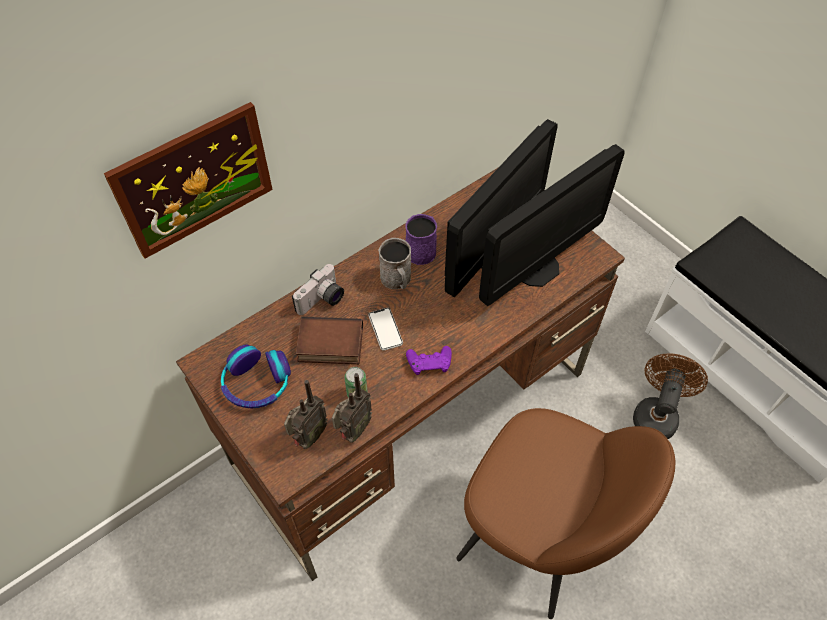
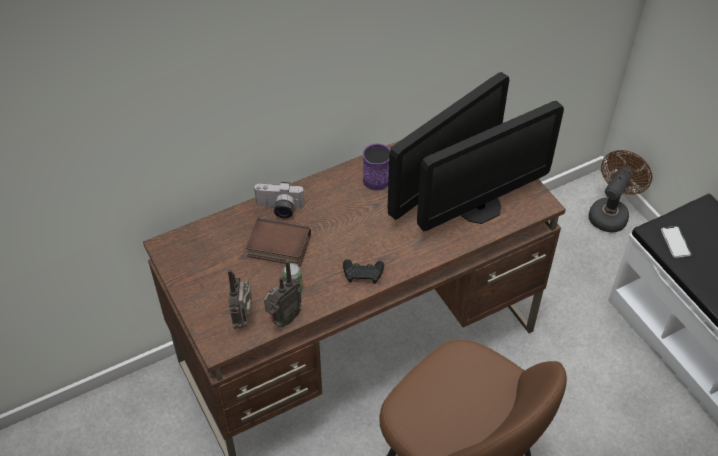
camera: 10 degrees right, 5 degrees down
(194, 180) = (180, 82): picture -> none
(257, 383) = (208, 269): headphones -> none
(308, 437) = (244, 318): radio -> radio turned 135 degrees clockwise
(322, 301) = (279, 209): camera -> camera turned 45 degrees clockwise
(385, 329) = (330, 240): phone -> phone (675, 242)
(397, 280) = (350, 201): grey mug -> none
(429, 362) = (363, 273): purple game controller -> black game controller
(656, 413) = (601, 379): brown fan -> brown fan (610, 213)

